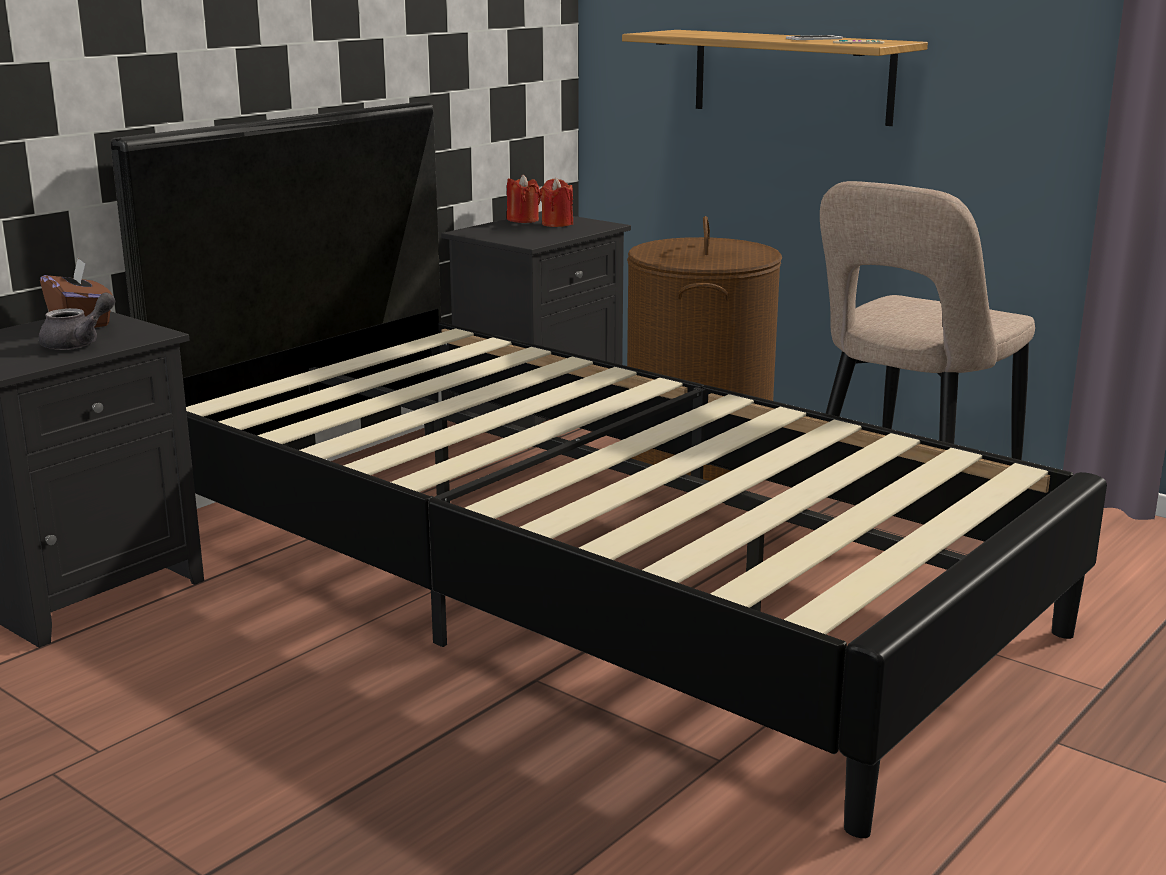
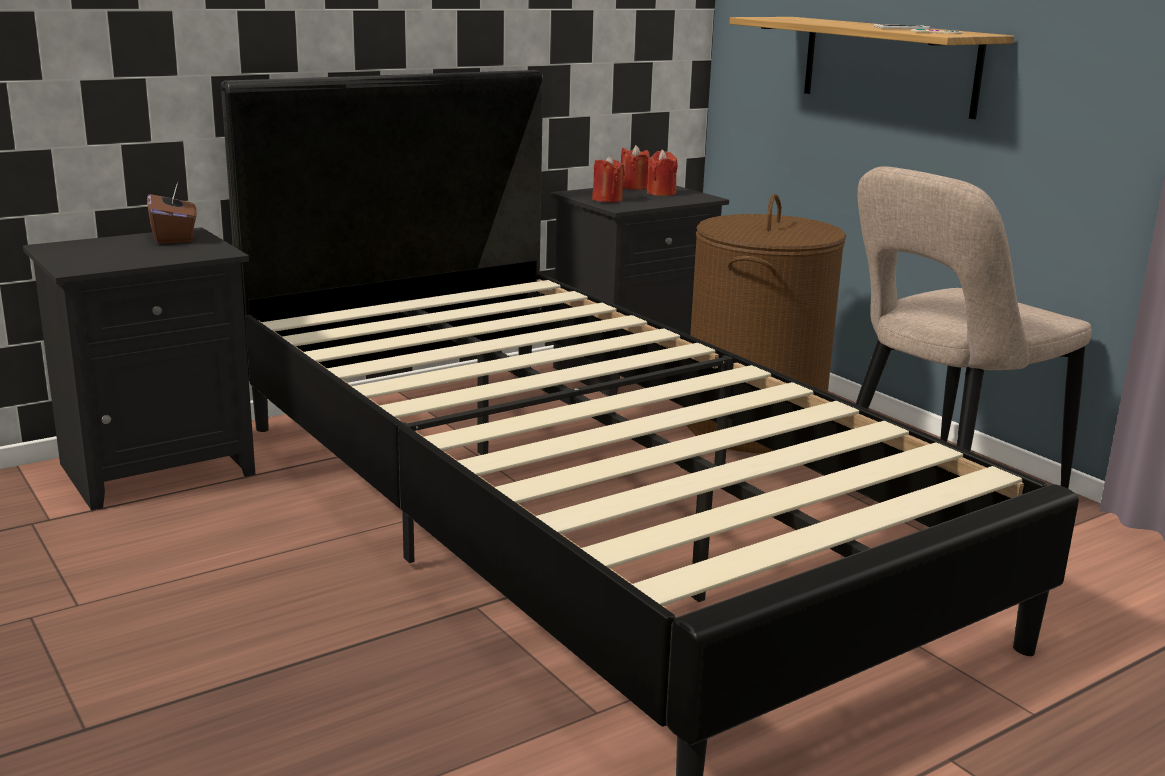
camera: 15 degrees right, 0 degrees up
(79, 343) = (154, 254): grey teapot -> none
(509, 236) = (607, 200): none -> red candle

